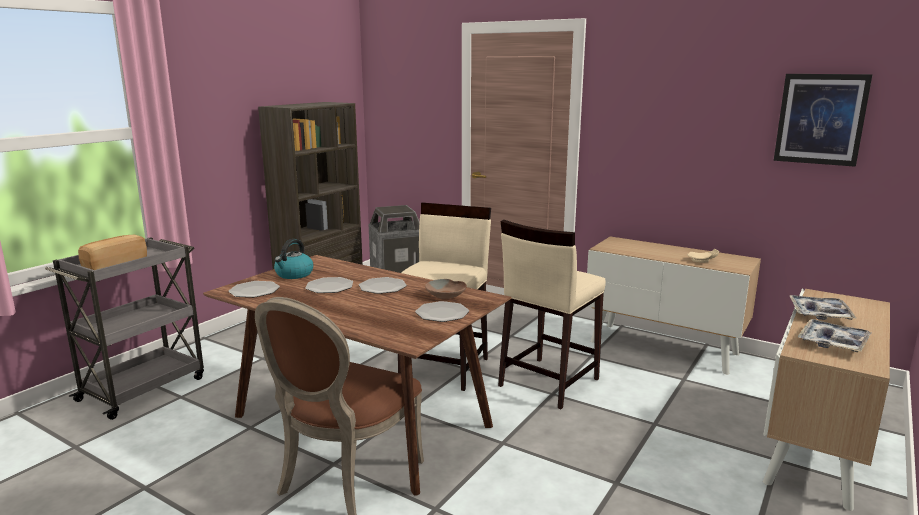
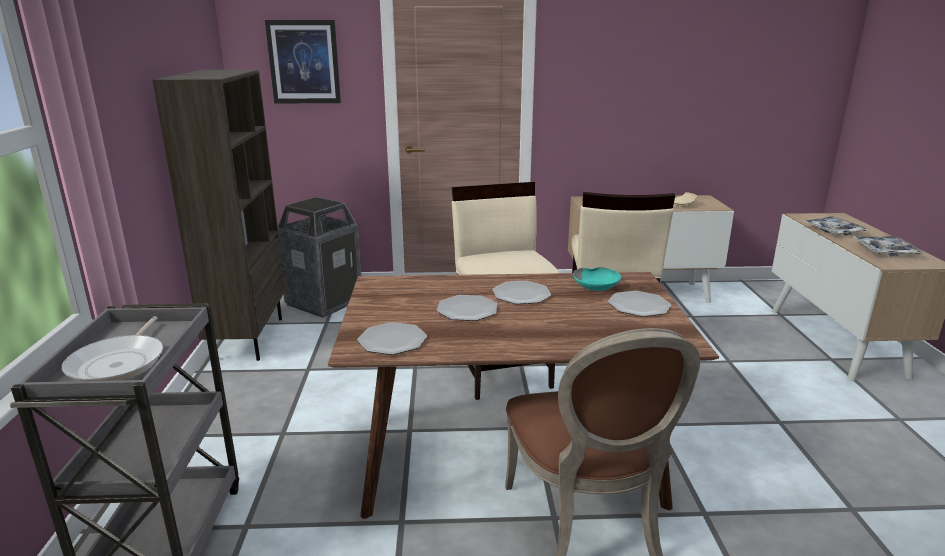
camera: 35 degrees left, 5 degrees up
(114, 264) = (120, 362): bread -> frying pan
(294, 274) = (391, 306): kettle -> none
(446, 294) = (597, 285): brown bowl -> turquoise bowl
(820, 119) = (758, 65): picture -> picture (304, 62)

